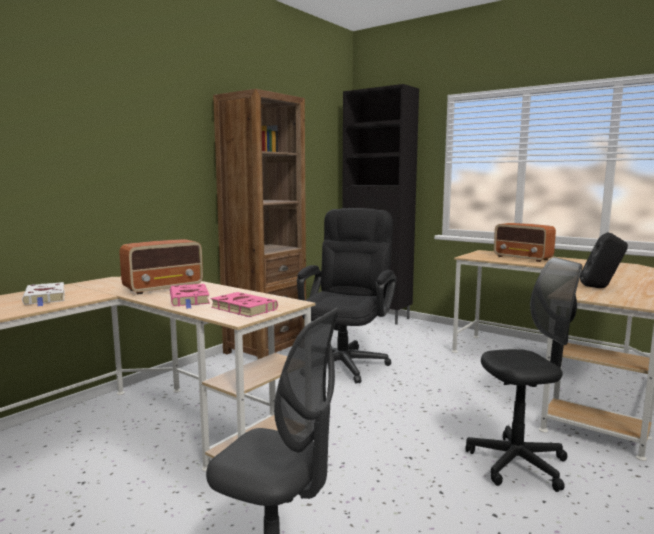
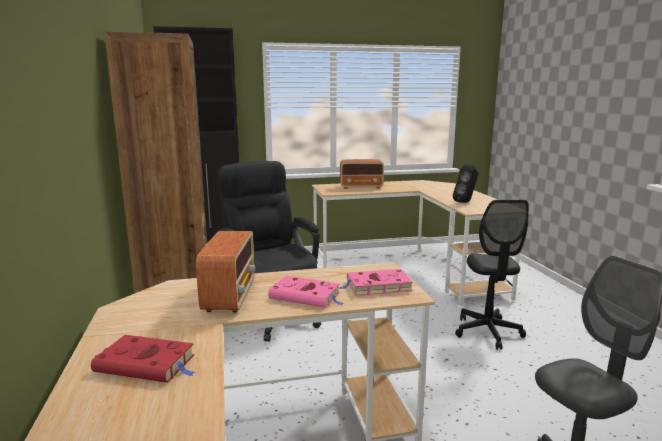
camera: 50 degrees left, 5 degrees up
(45, 298) = (148, 364): white book -> red book
(517, 464) = (487, 332): black office chair -> black office chair turned 150 degrees clockwise

